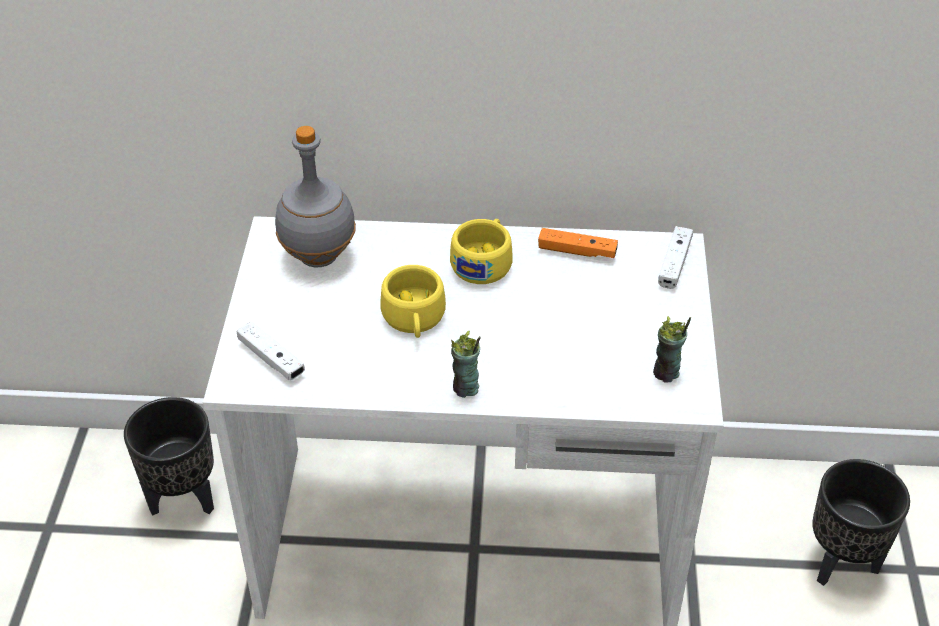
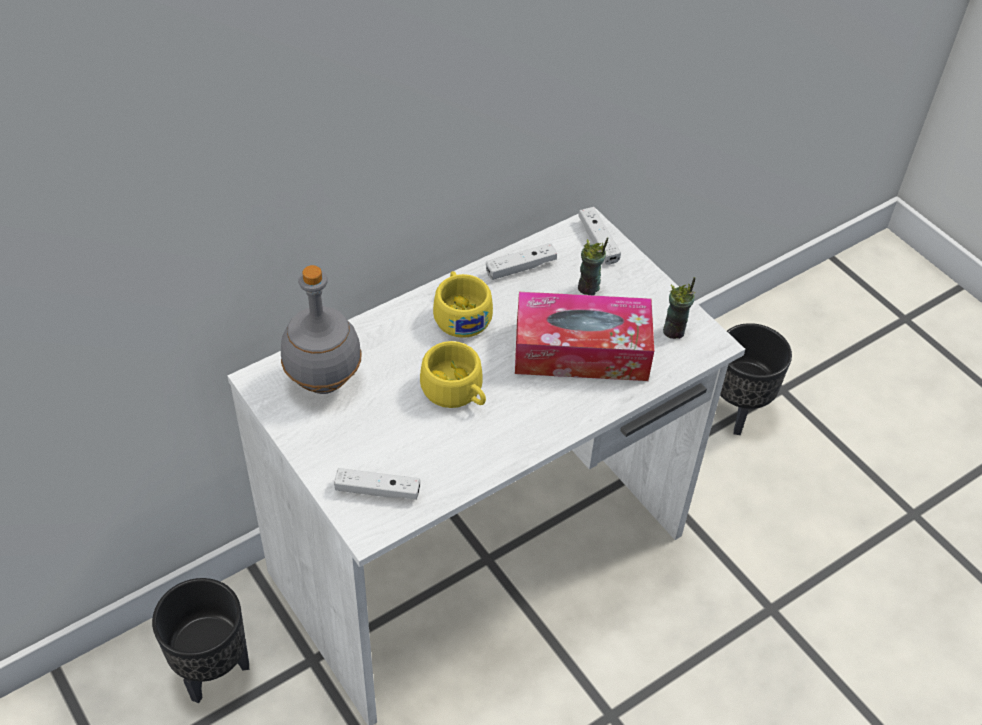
camera: 40 degrees left, 5 degrees up
(465, 388) = (551, 425): cup -> cup (589, 288)
(558, 344) = (581, 351): none -> tissue box
(577, 251) = (520, 267): orange game controller -> white game controller

